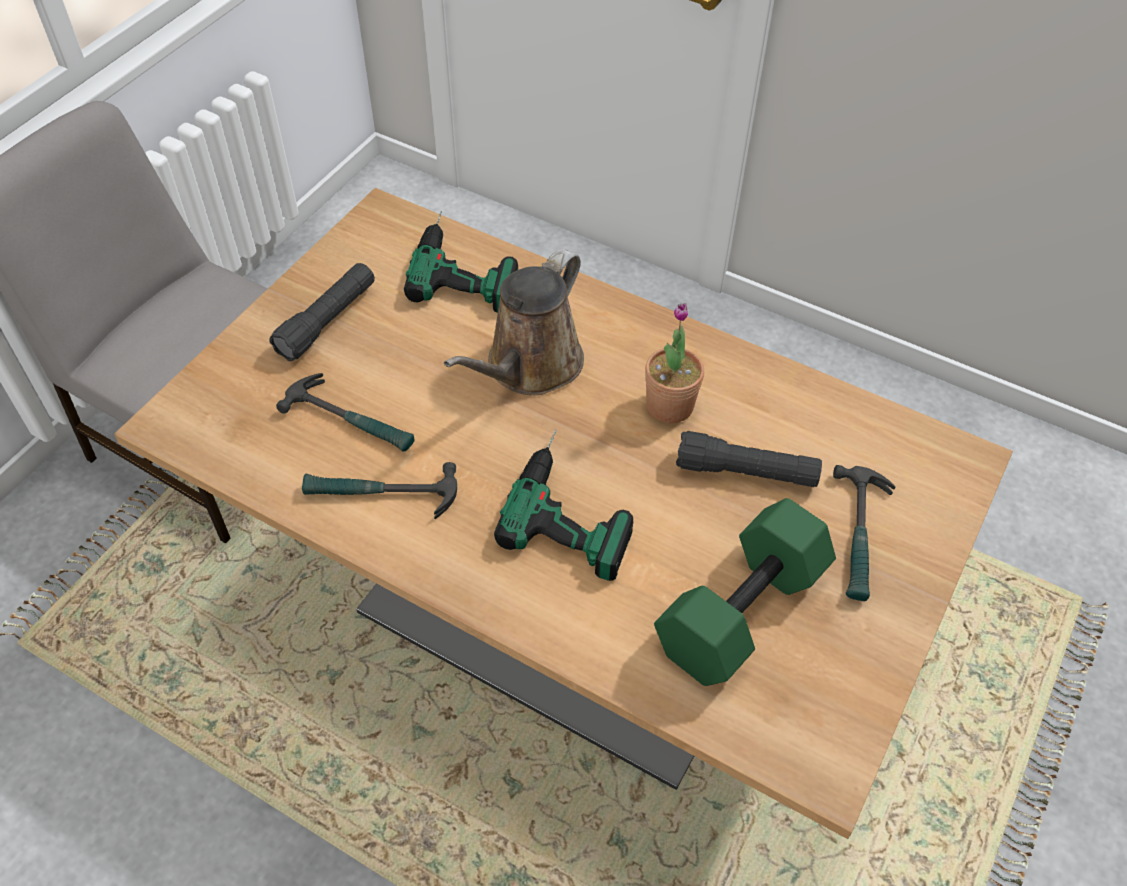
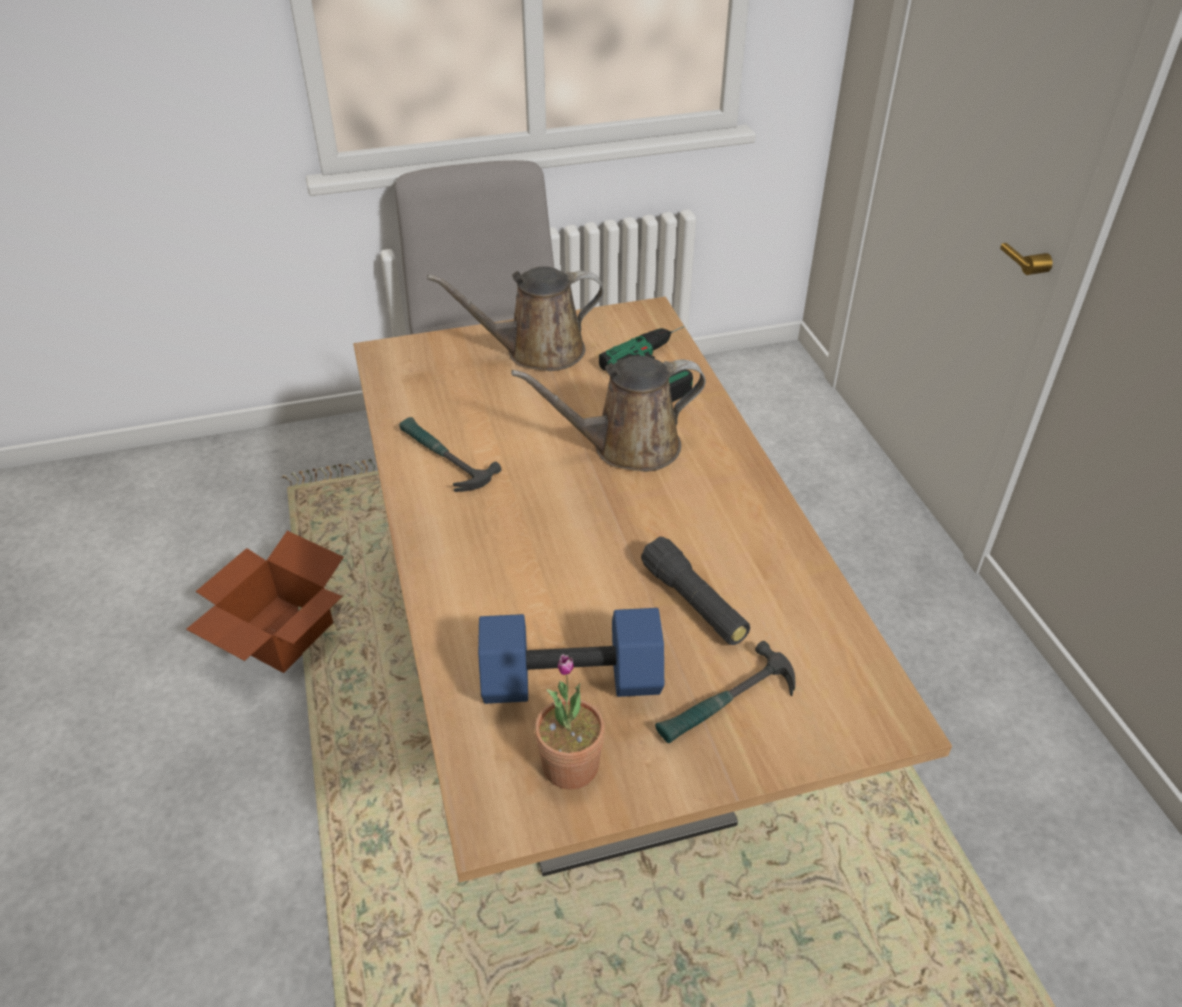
camera: 45 degrees right, 10 degrees down
(200, 795) = (278, 635): none -> cardboard box
(327, 321) = (537, 352): black flashlight -> brown watering can
(352, 420) = (480, 410): hammer -> none
(575, 506) = (547, 542): power drill -> none
(669, 405) = (694, 528): potted plant -> potted plant (570, 766)
(739, 608) = (573, 678): green dumbbell -> blue dumbbell

